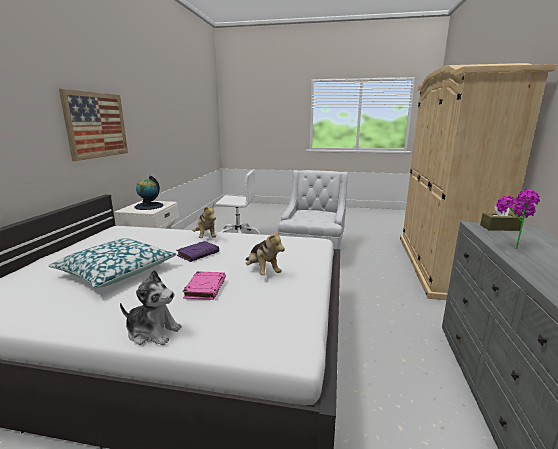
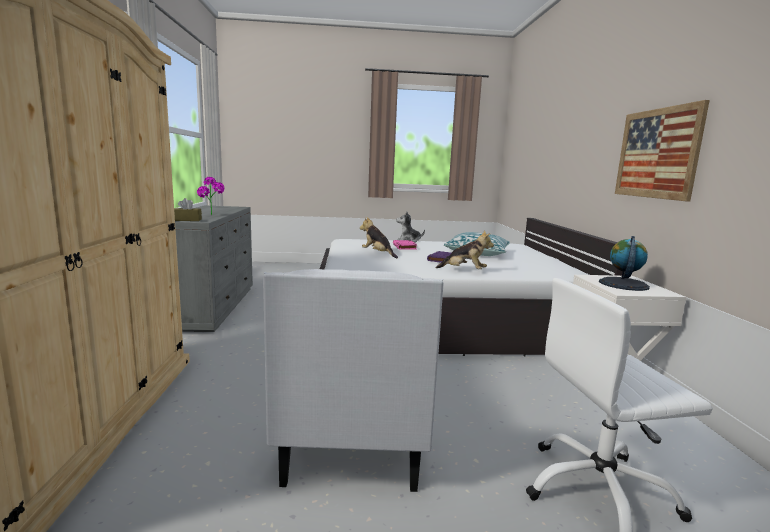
camera: 165 degrees right, 5 degrees down
(206, 237) = (464, 271): plush toy -> plush toy turned 150 degrees clockwise

